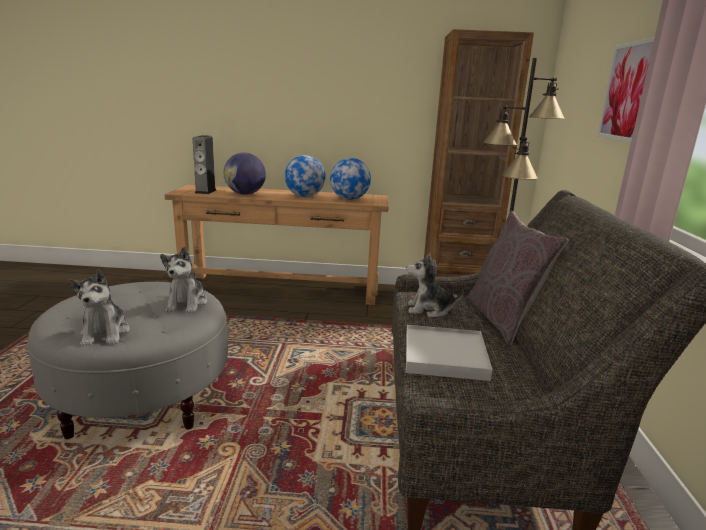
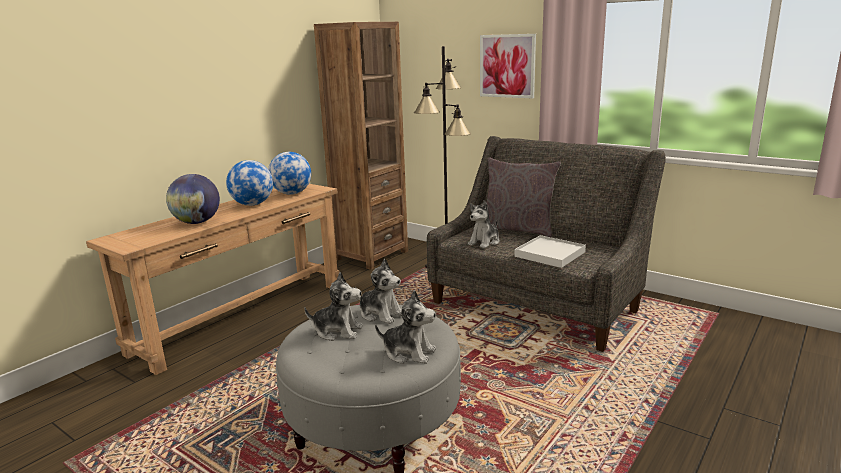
camera: 55 degrees left, 0 degrees up
(142, 296) = (337, 331): none -> plush toy
(205, 191) = (150, 236): speaker -> none

